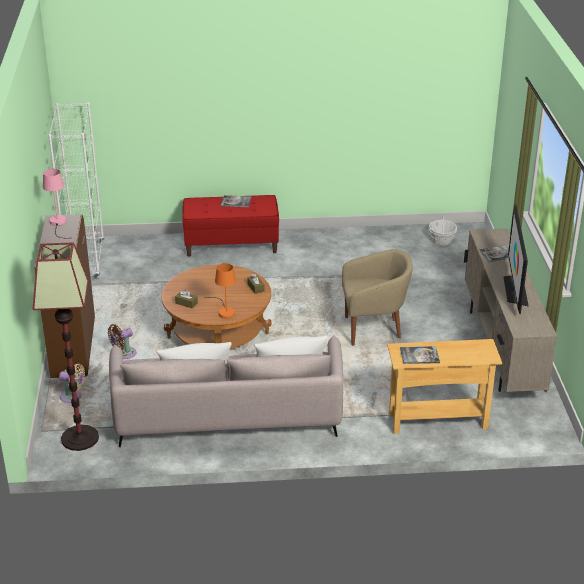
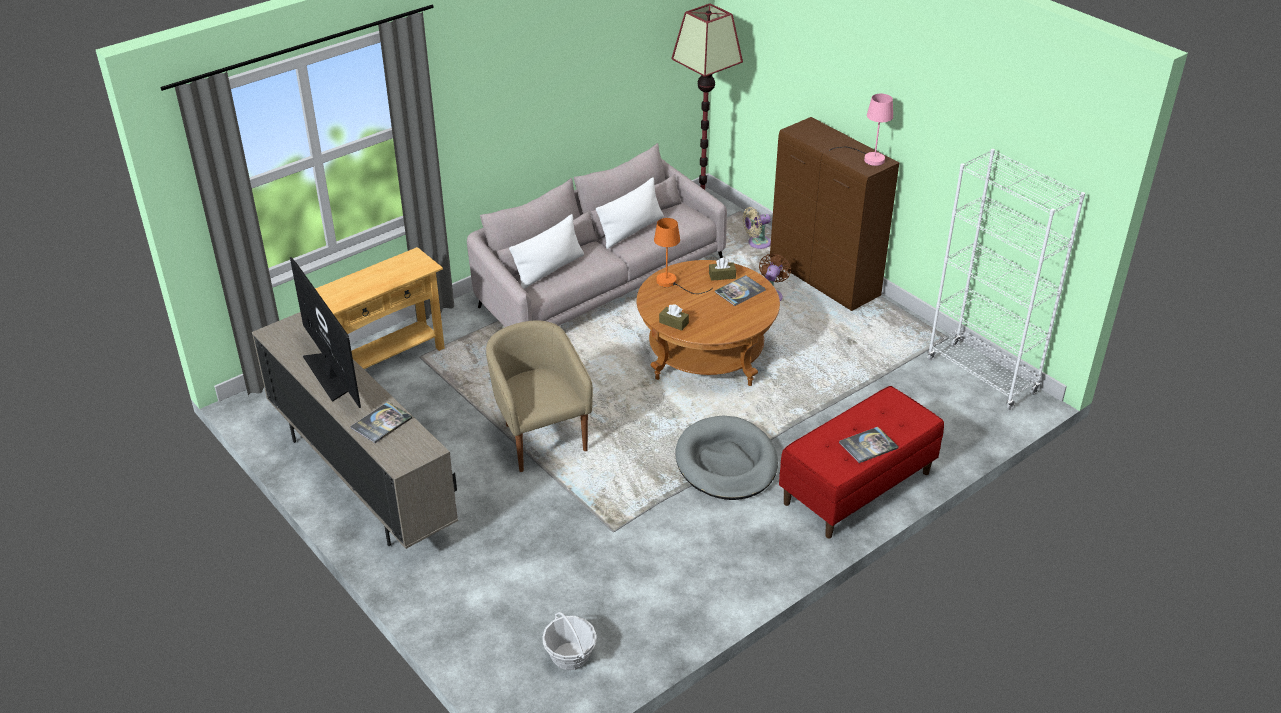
camera: 145 degrees right, 5 degrees up
(282, 278) = (726, 462): none -> grey dog bed
(374, 330) = (540, 439): beige armchair -> beige armchair turned 105 degrees clockwise
(419, 355) = (399, 267): book -> book (740, 291)

